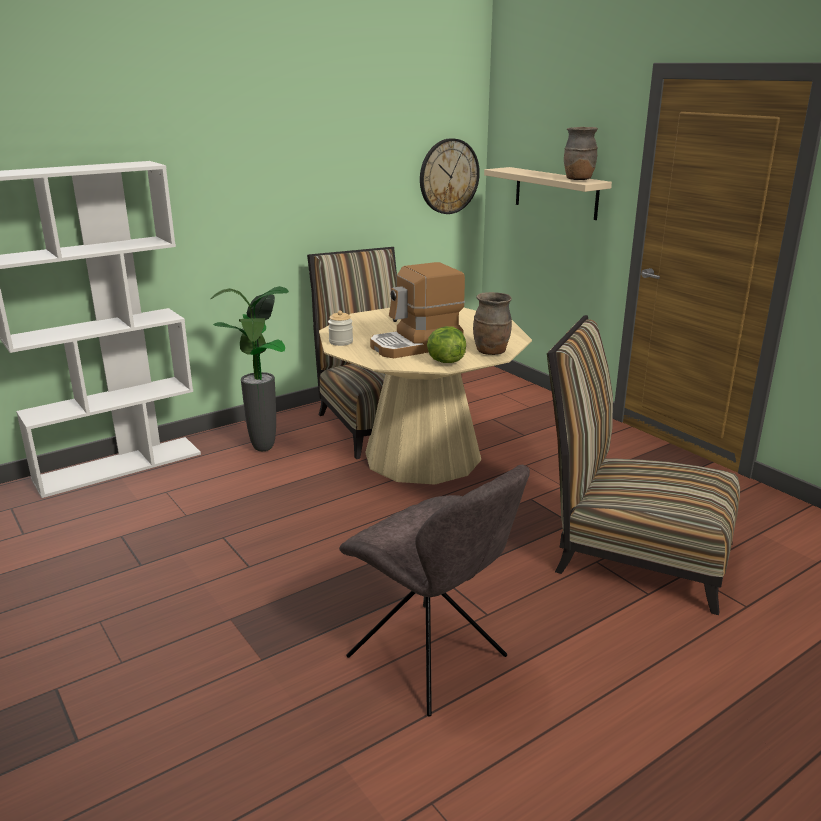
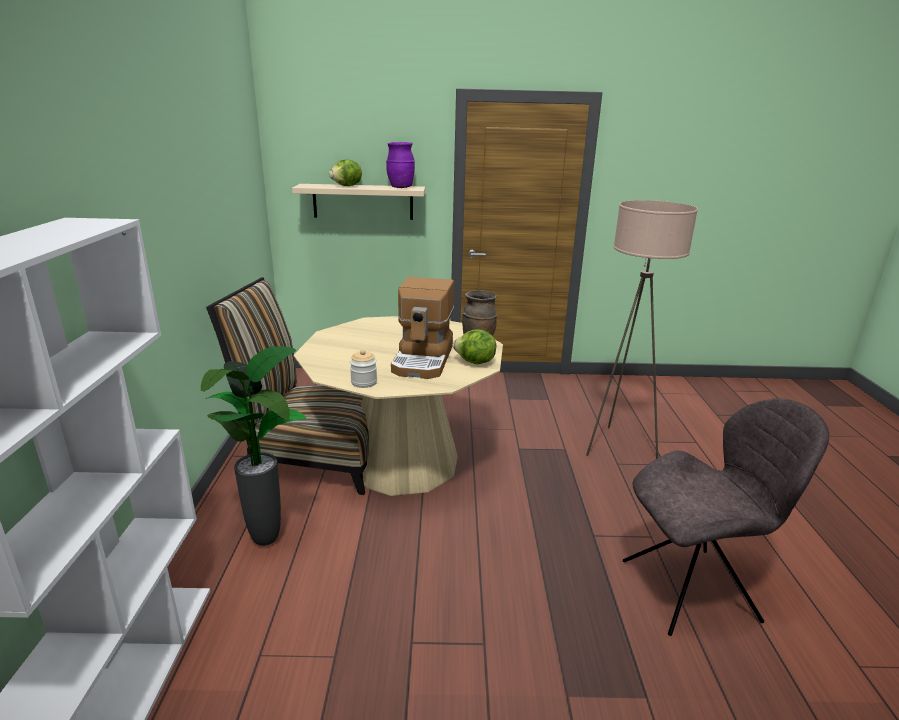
camera: 55 degrees left, 0 degrees up
(449, 176) = (252, 198): wall clock -> none
(534, 173) = (347, 186): none -> lettuce
(578, 179) = (400, 187): brown vase -> purple vase
(632, 553) = (617, 447): chair -> beige floor lamp

